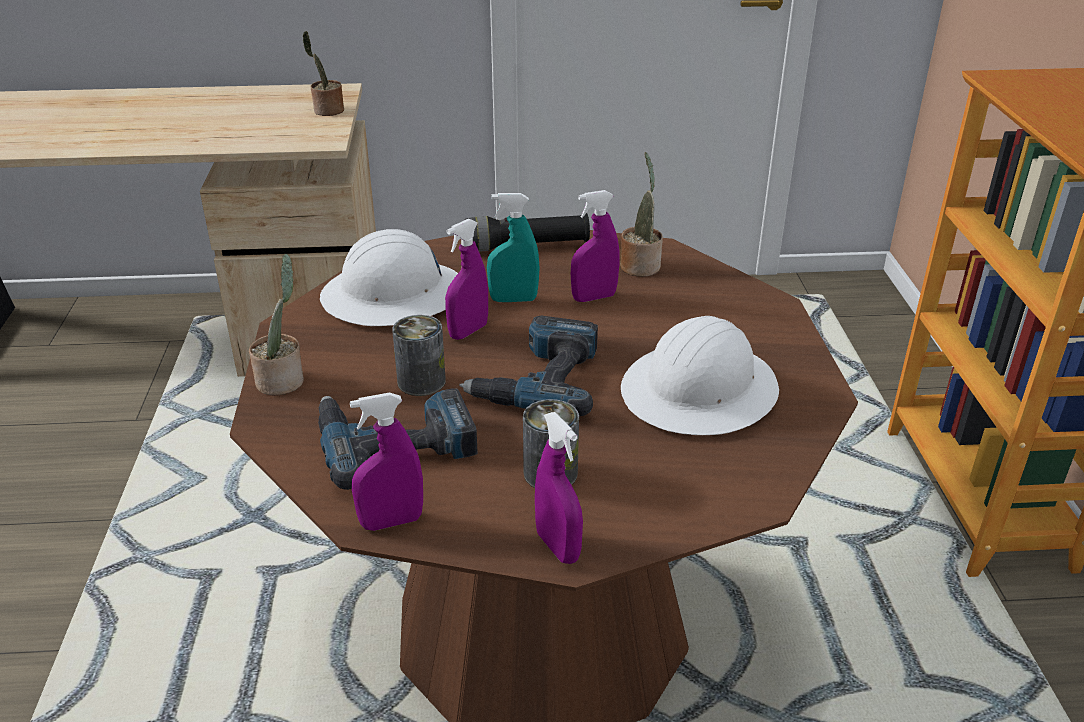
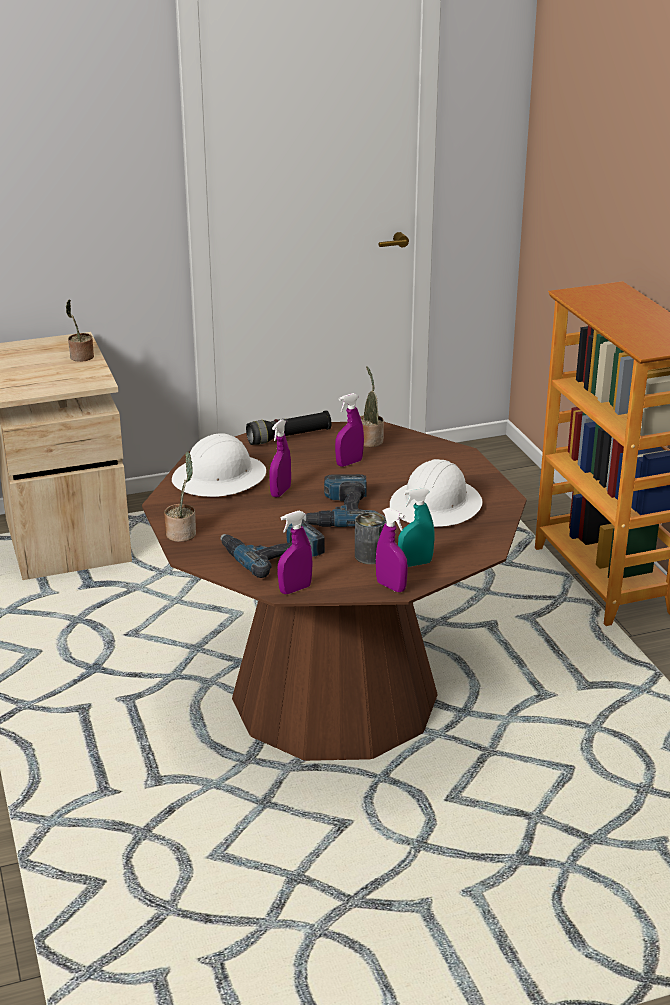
camera: 15 degrees left, 5 degrees down
(421, 381) = (268, 522): can -> none
(513, 300) = (298, 470): turquoise spray bottle -> turquoise spray bottle (415, 564)

